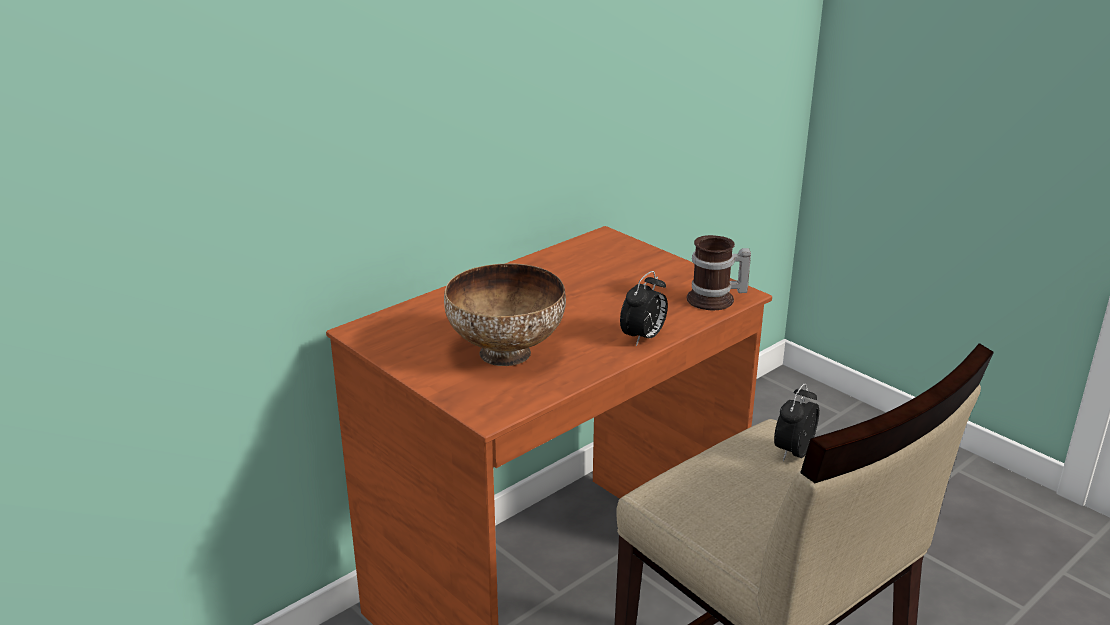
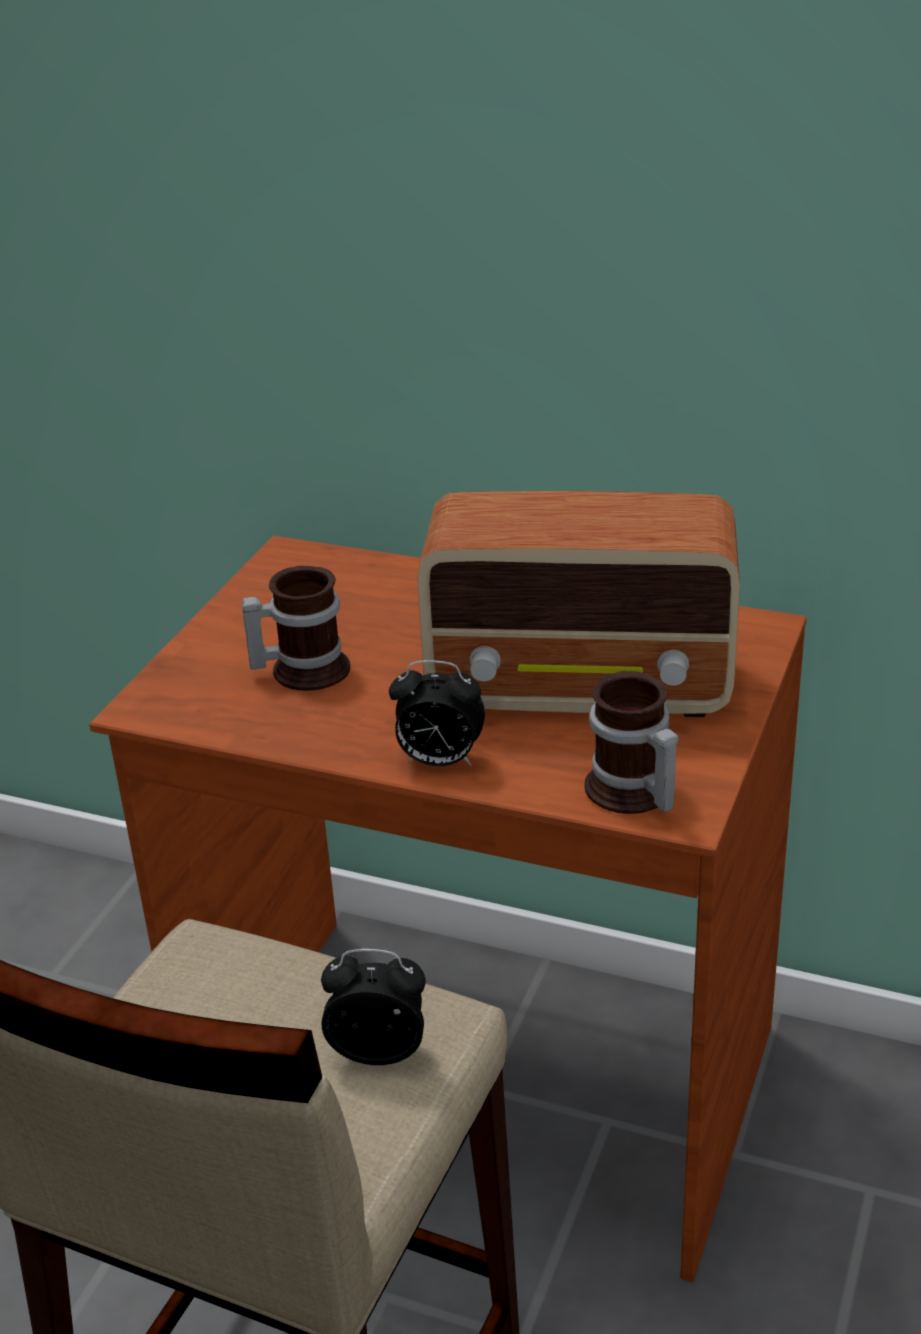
camera: 65 degrees right, 5 degrees up
(506, 354) = (302, 669): bowl -> mug
(613, 287) = (584, 687): none -> radio

